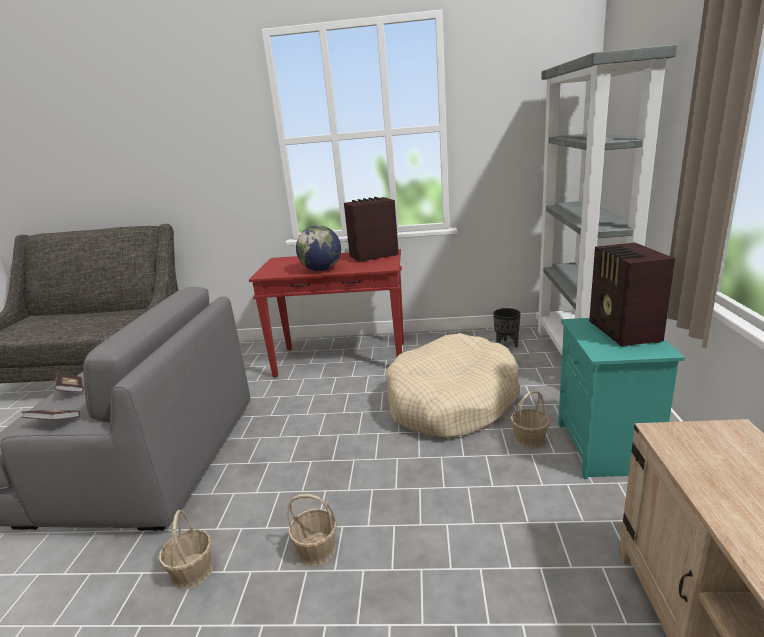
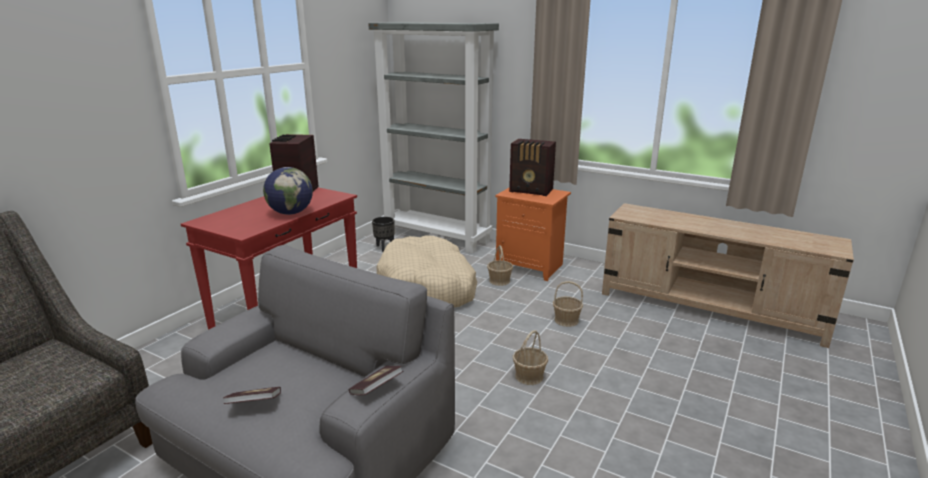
camera: 65 degrees left, 0 degrees up
(192, 571) = (506, 434): basket -> basket (566, 320)
(607, 449) = (531, 266): turquoise nightstand -> orange nightstand

